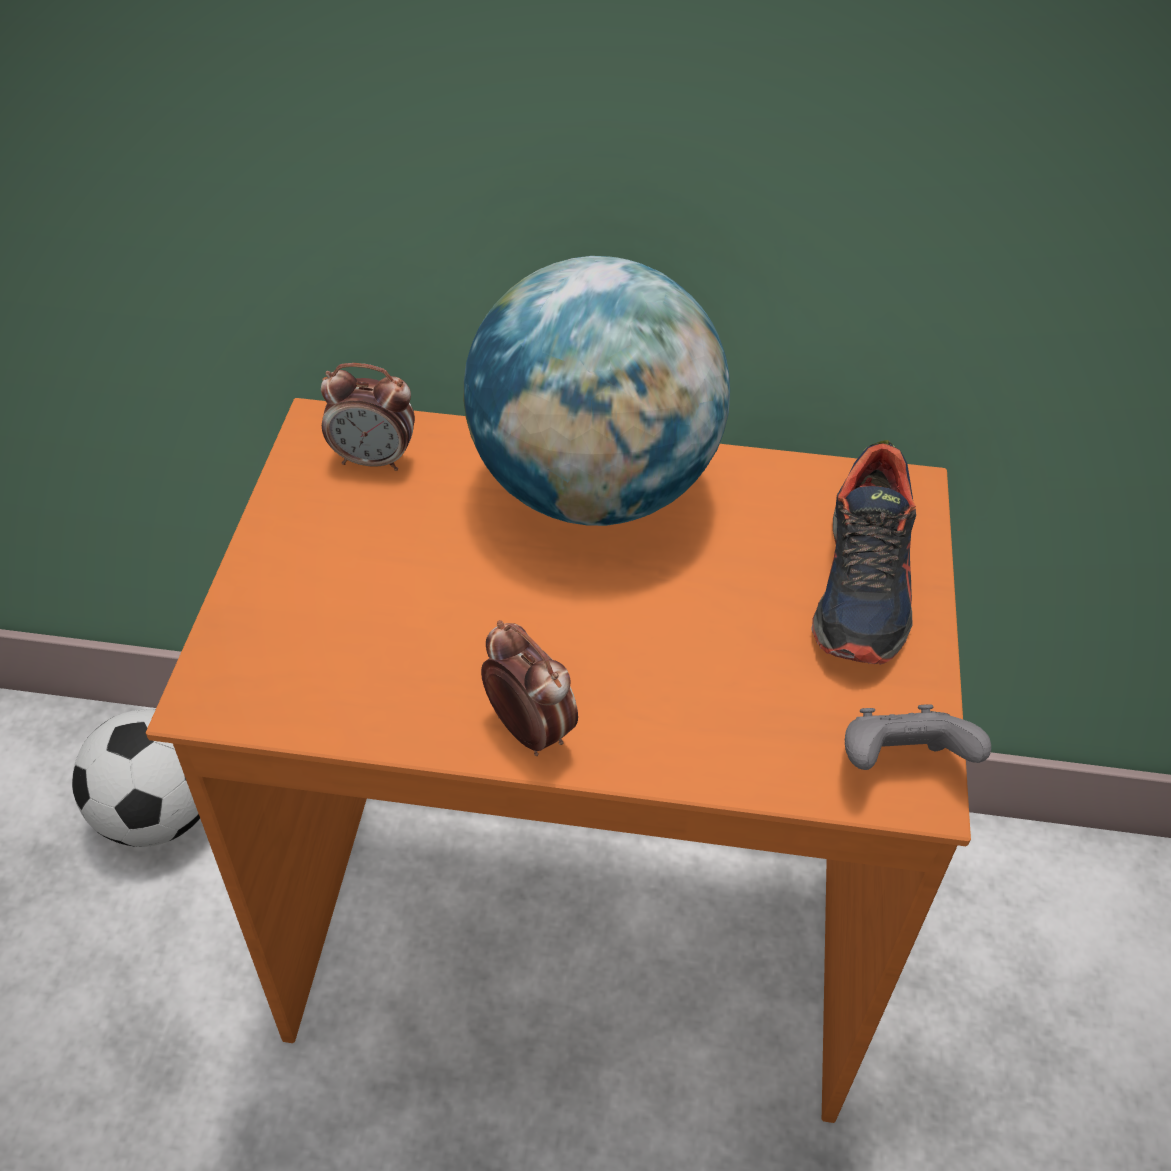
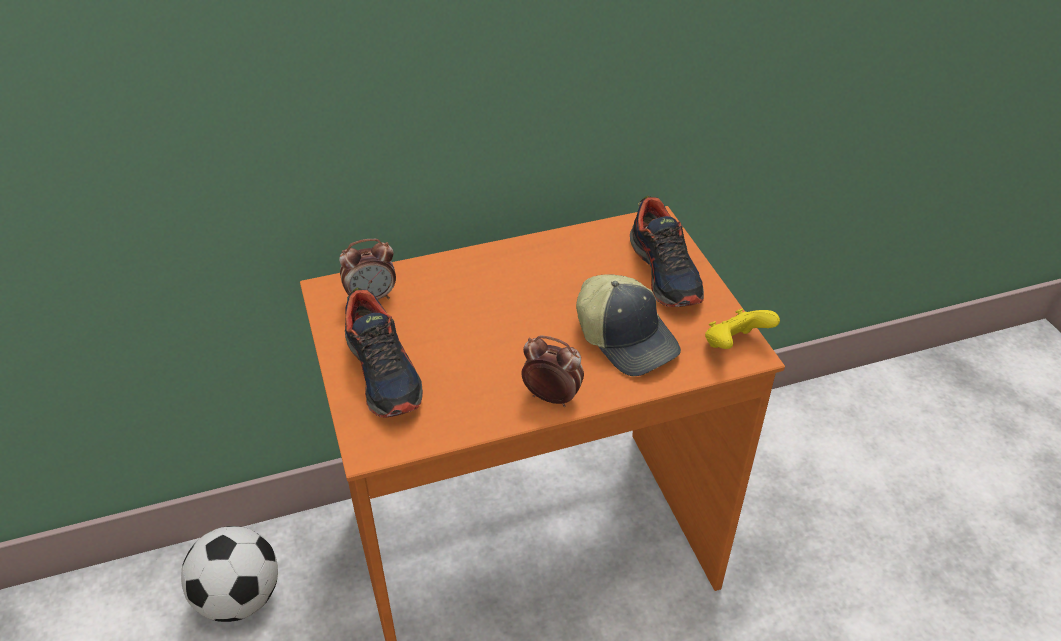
camera: 25 degrees left, 5 degrees down
(309, 586) = (384, 372): none -> shoe
(592, 489) = (501, 273): globe -> none
(719, 677) = (627, 338): none -> cap
(900, 763) = (734, 345): grey game controller -> yellow game controller

